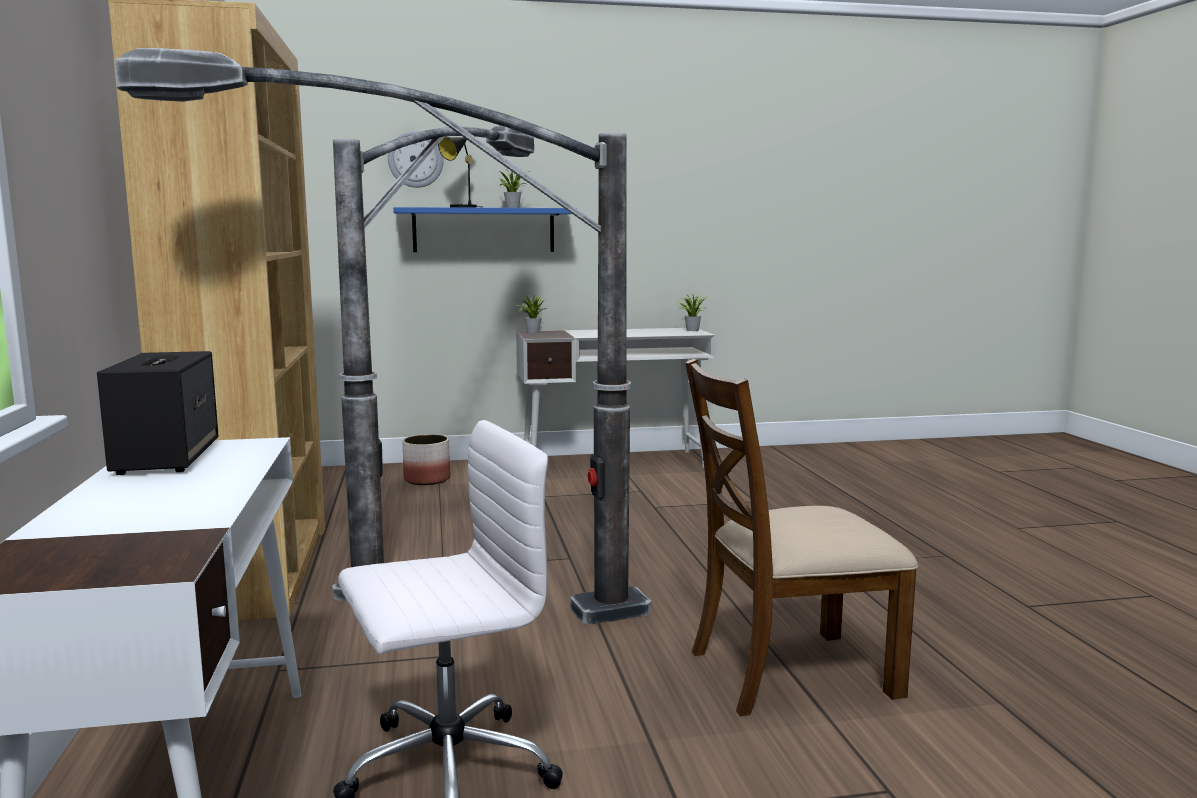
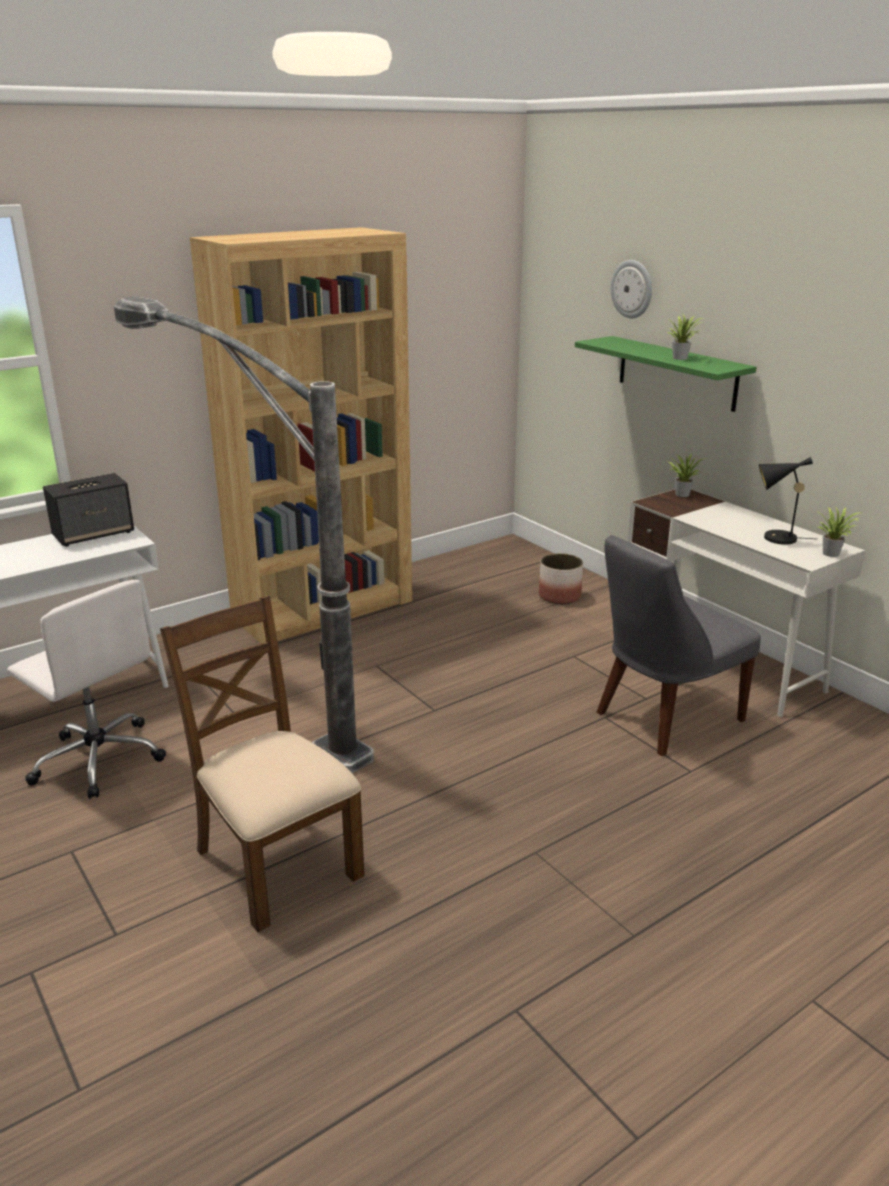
camera: 65 degrees right, 15 degrees up
(455, 535) = (441, 650): floor lamp -> none
(461, 207) = (634, 349): black table lamp -> black table lamp (775, 538)
(484, 230) = (677, 373): blue shelf -> green shelf
(675, 492) = (663, 718): none -> grey chair

